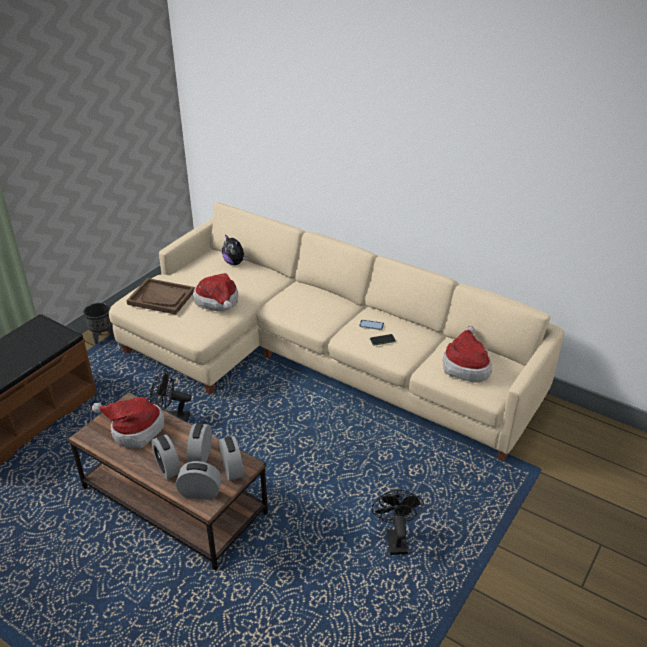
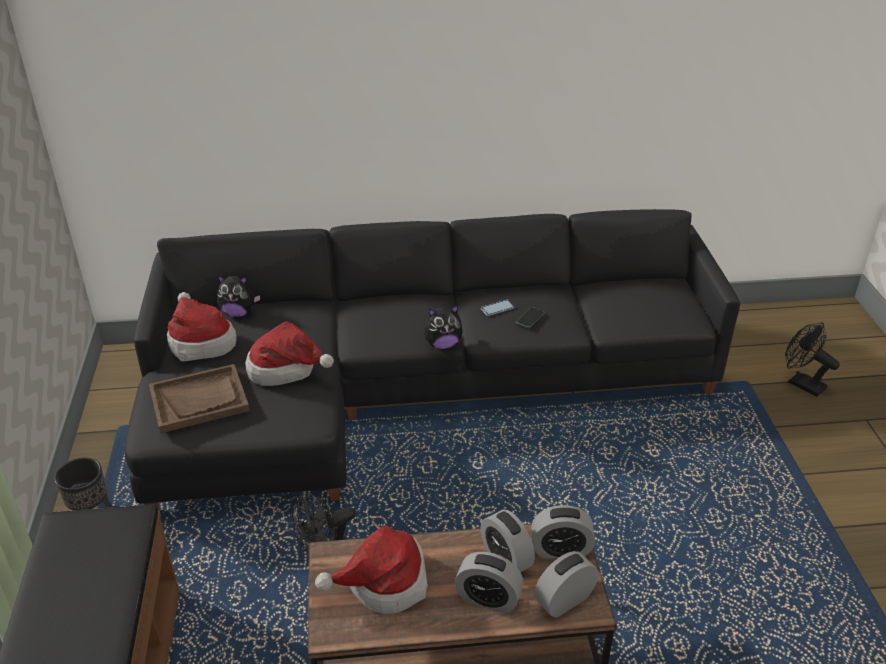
camera: 40 degrees left, 0 degrees up
(232, 469) = (560, 550): alarm clock -> alarm clock turned 150 degrees clockwise
(315, 356) = (407, 389): beige sofa -> black sofa
(316, 330) = (442, 344): none -> plush toy
(395, 538) = (719, 528): black fan -> black fan (801, 383)
(465, 366) = (639, 303): hat -> hat (200, 342)

